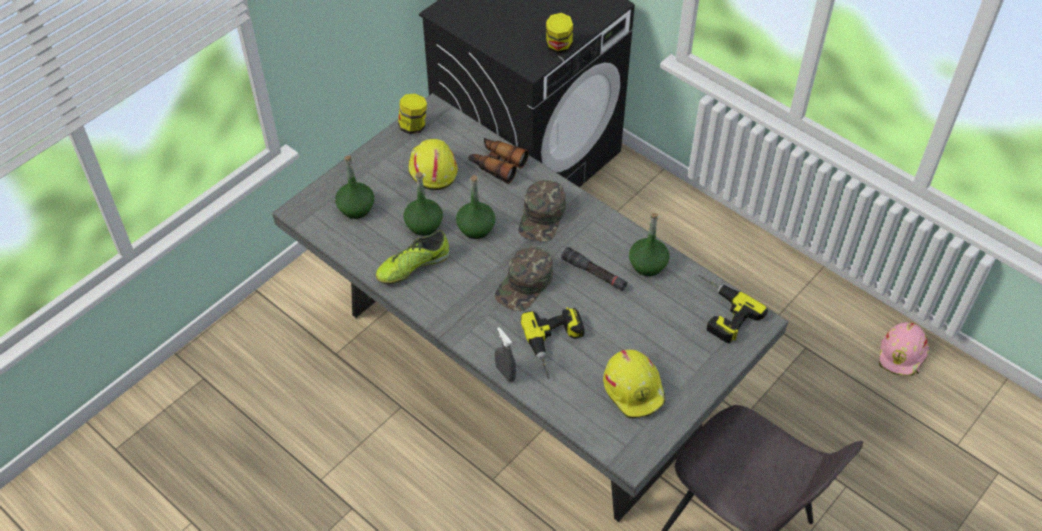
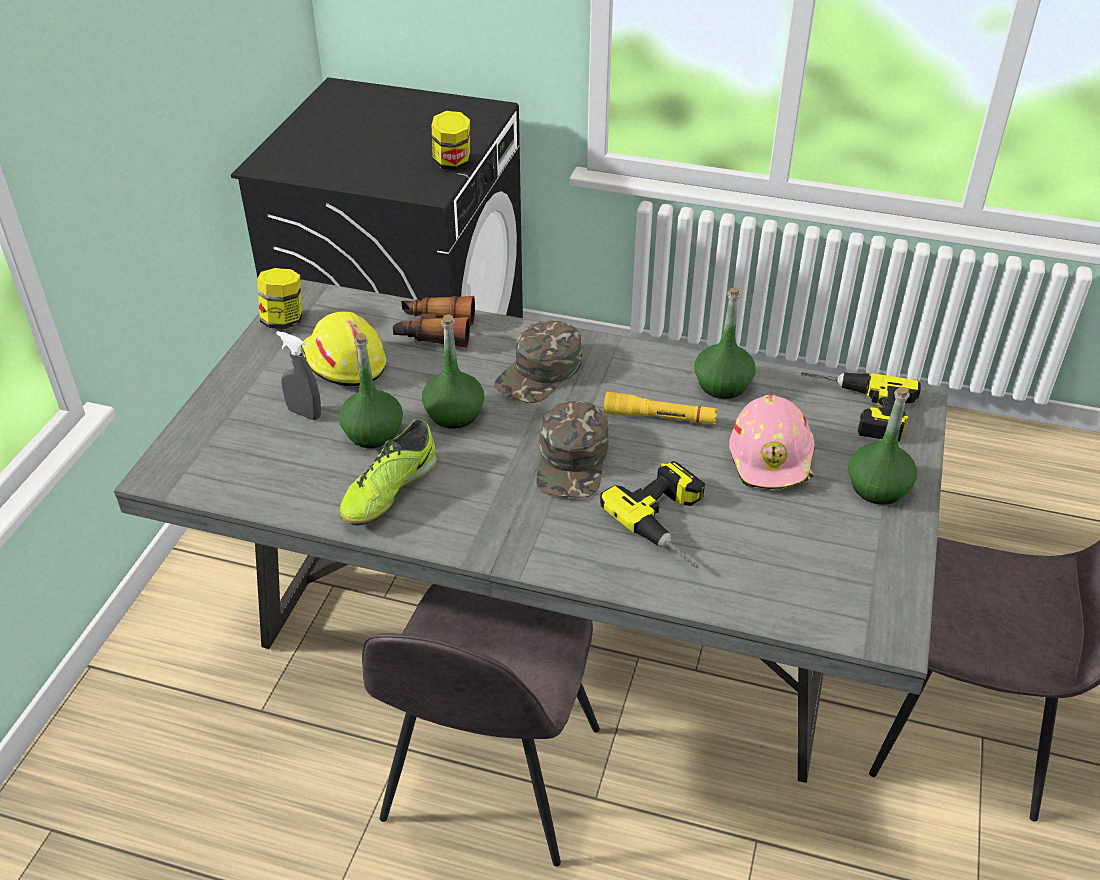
camera: 25 degrees left, 10 degrees down
(356, 208) = (252, 443): green bottle -> green bottle (877, 488)
(440, 444) = (490, 779): none -> grey chair
(505, 373) = (624, 586): grey spray bottle -> grey spray bottle (304, 413)
(542, 216) = (540, 372): green cap -> green cap turned 45 degrees clockwise
(594, 273) = (659, 417): black flashlight -> yellow flashlight
(634, 388) = (822, 540): yellow hard hat -> none
(902, 355) = (992, 449): pink hard hat -> pink hard hat (772, 458)

